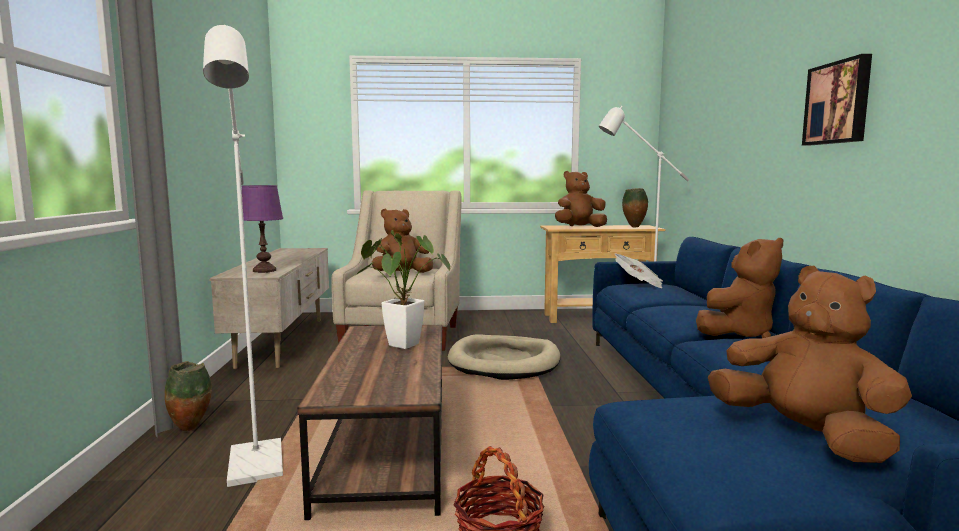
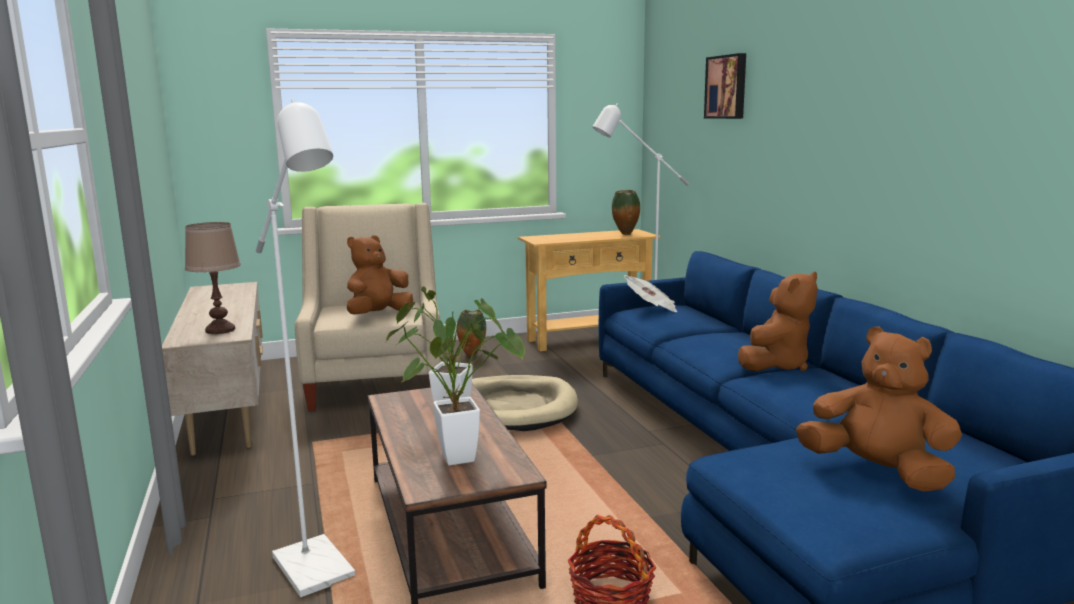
camera: 15 degrees left, 5 degrees up
(191, 428) = (200, 538): vase -> vase (472, 354)
(264, 270) = (220, 330): purple table lamp -> brown table lamp
(386, 377) = (467, 457): none -> potted plant
(579, 227) = (566, 238): brown plush toy -> none
(838, 103) = (858, 132): picture -> picture (727, 87)

